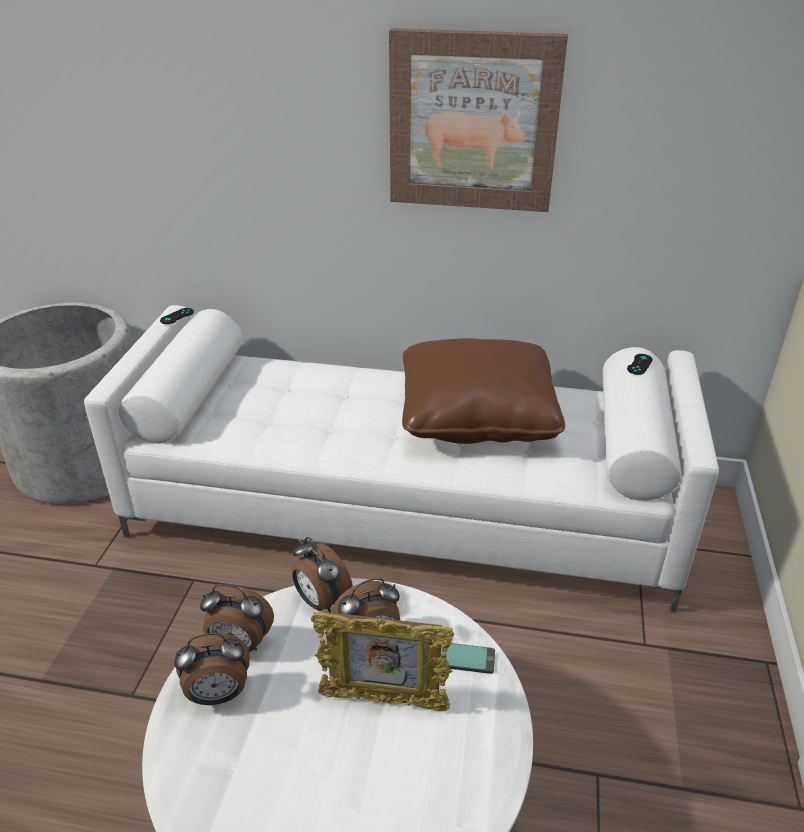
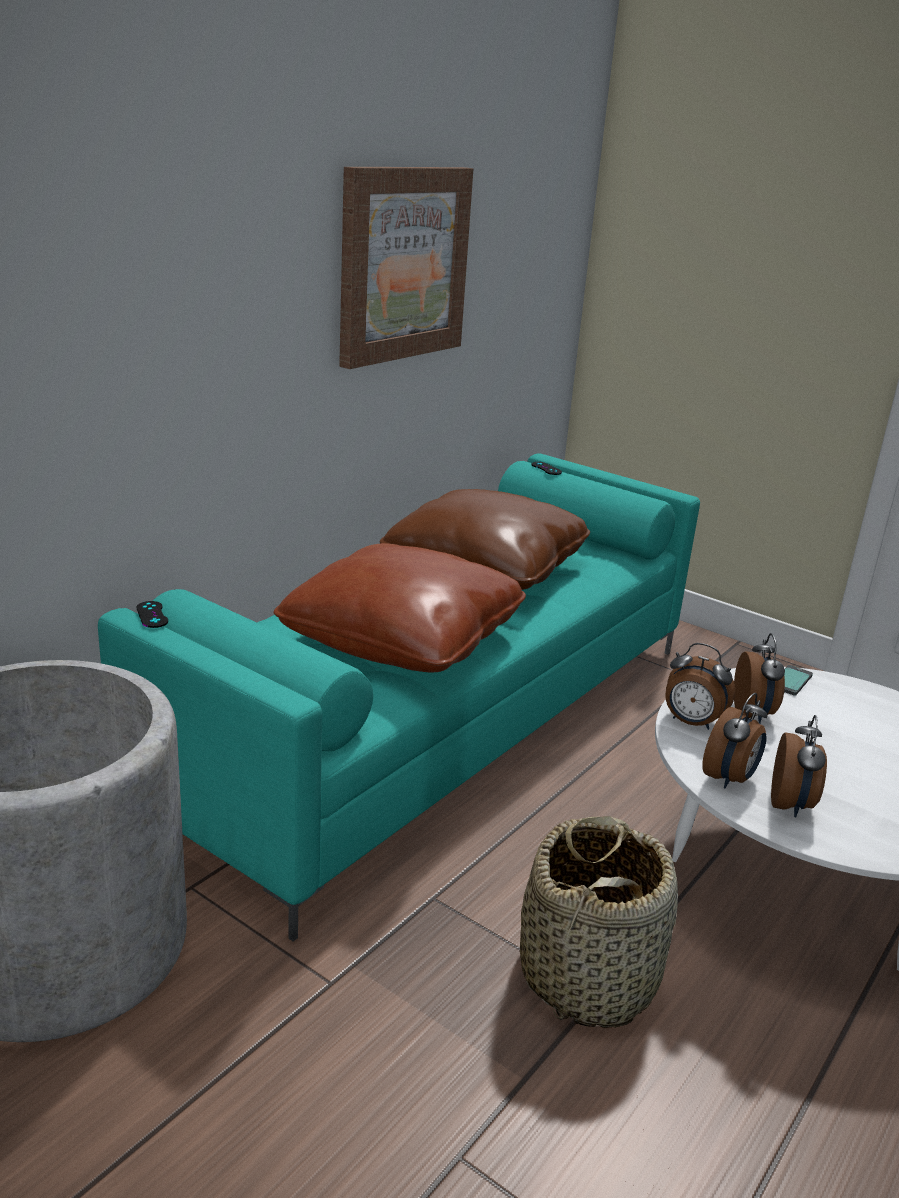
camera: 65 degrees left, 10 degrees down
(148, 685) = (588, 975): none -> basket
(312, 417) = (403, 639): none -> brown pillow
(321, 602) = (691, 723): alarm clock -> alarm clock turned 45 degrees clockwise
(384, 700) = (825, 727): picture frame -> none
(404, 510) = (439, 722): white sofa -> turquoise sofa

